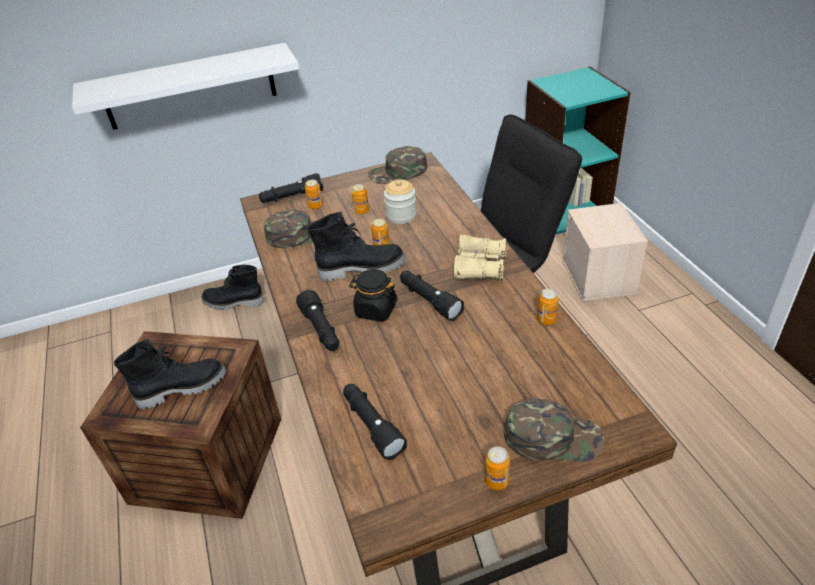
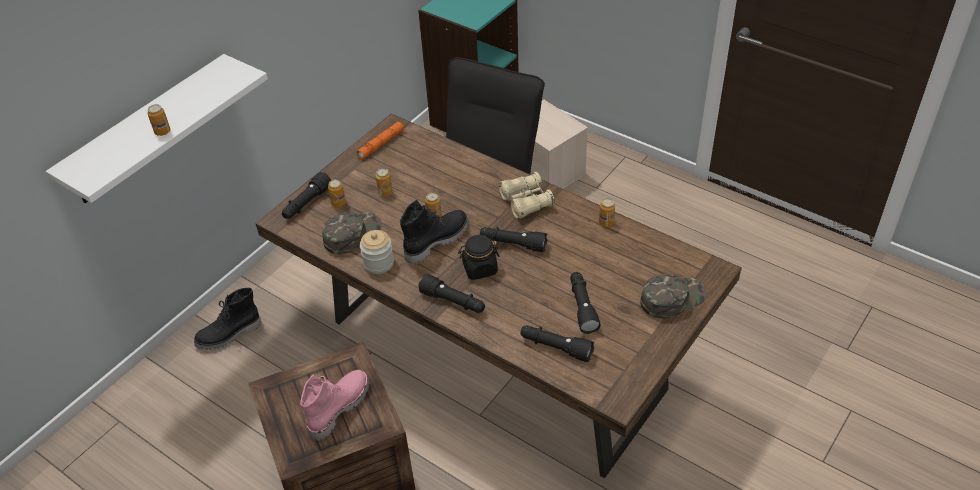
camera: 35 degrees left, 5 degrees up
(182, 388) = (338, 408): black boot -> pink boot
(398, 172) = (381, 144): green cap -> orange flashlight
(401, 216) = (424, 183): jar -> jar (378, 263)
(440, 396) = (582, 307): none -> black flashlight
(496, 481) = (661, 340): can -> can (162, 131)

